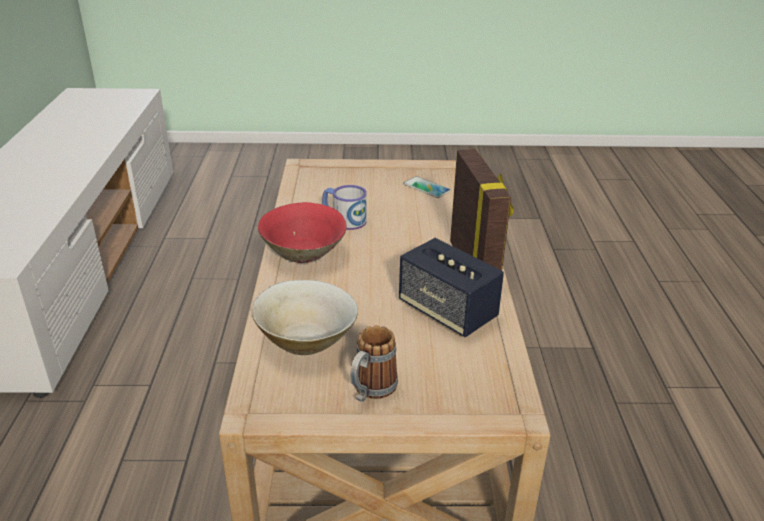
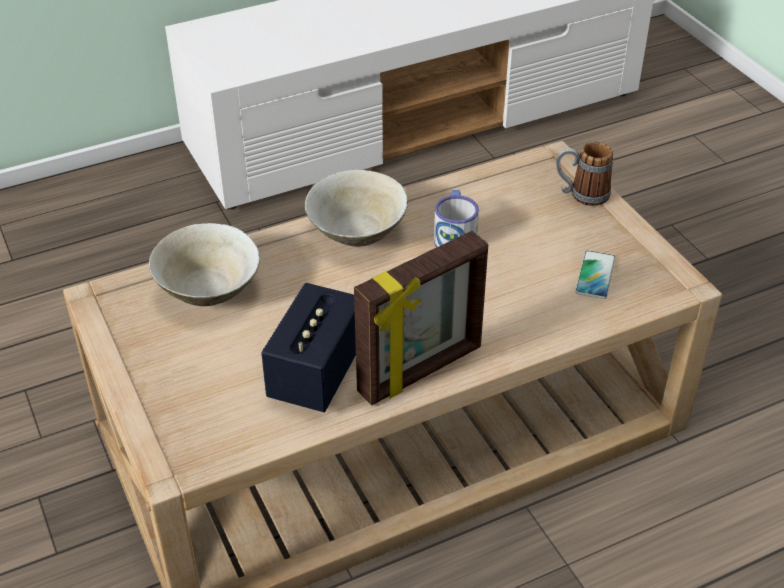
camera: 65 degrees right, 10 degrees up
(303, 253) = (357, 232): red bowl -> beige bowl
(370, 391) = (155, 358): mug -> mug (581, 194)

